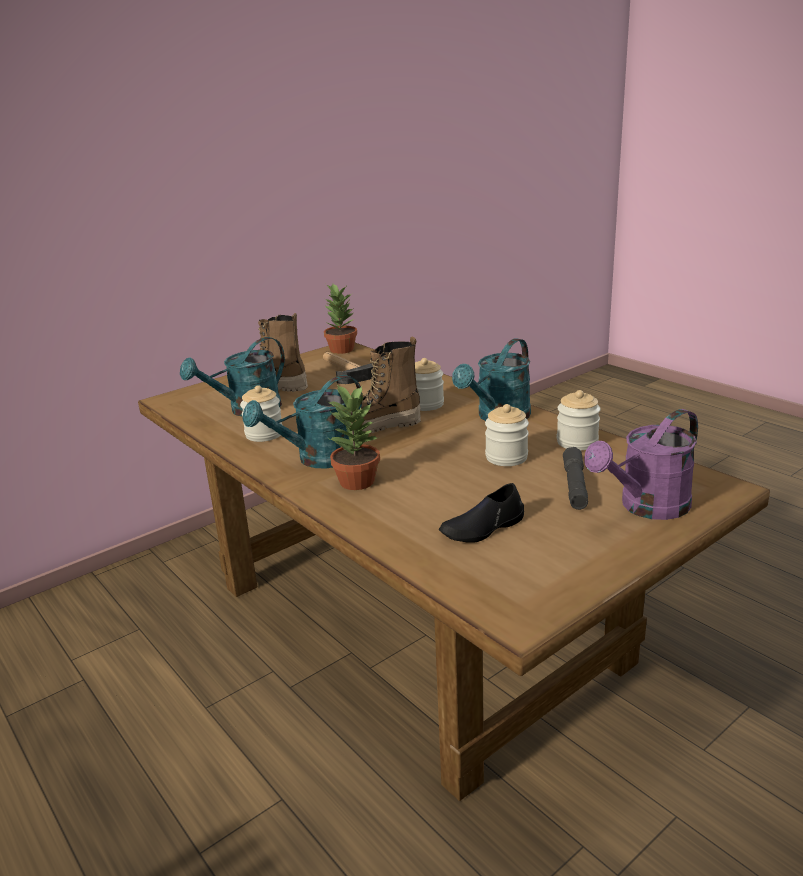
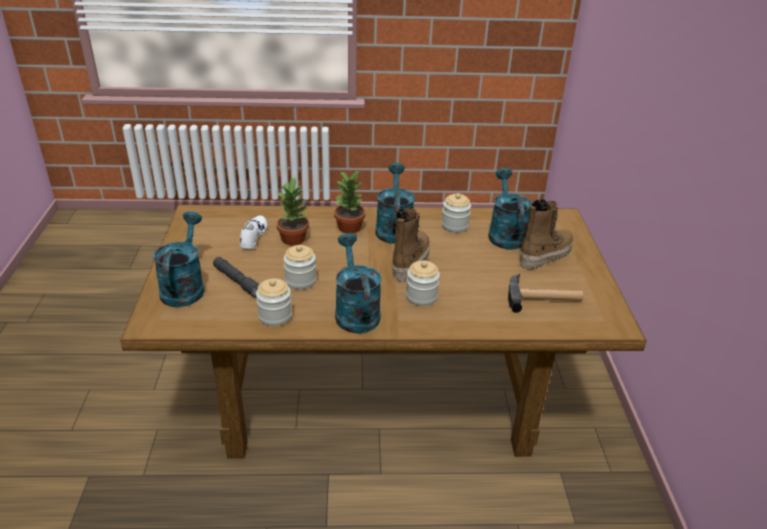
camera: 125 degrees right, 10 degrees up
(341, 349) = (612, 321): potted plant -> potted plant (294, 239)
(482, 528) = (252, 236): black shoe -> white shoe
(646, 507) = (184, 287): purple watering can -> turquoise watering can

